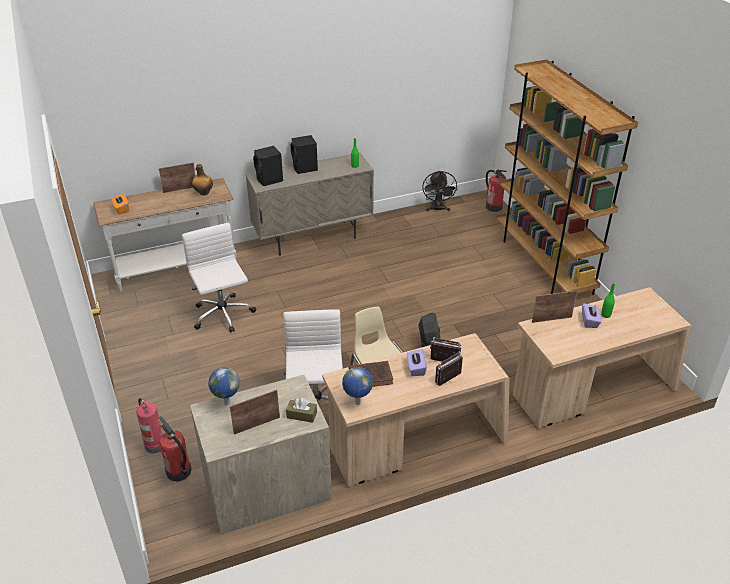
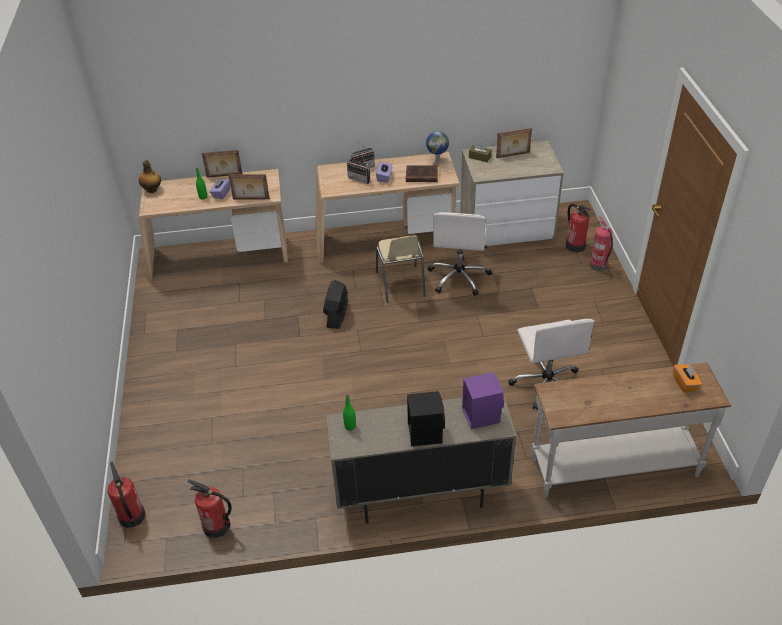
camera: 165 degrees left, 5 degrees up
(180, 189) = (611, 411): picture frame -> picture frame (224, 176)
(203, 193) = (576, 398): bottle -> bottle (152, 190)
(226, 403) = (535, 170): globe -> none
(269, 180) = (481, 414): black speaker -> purple speaker
(437, 209) = (216, 526): black fan -> fire extinguisher
(543, 263) = (147, 399): brown bookcase -> none

